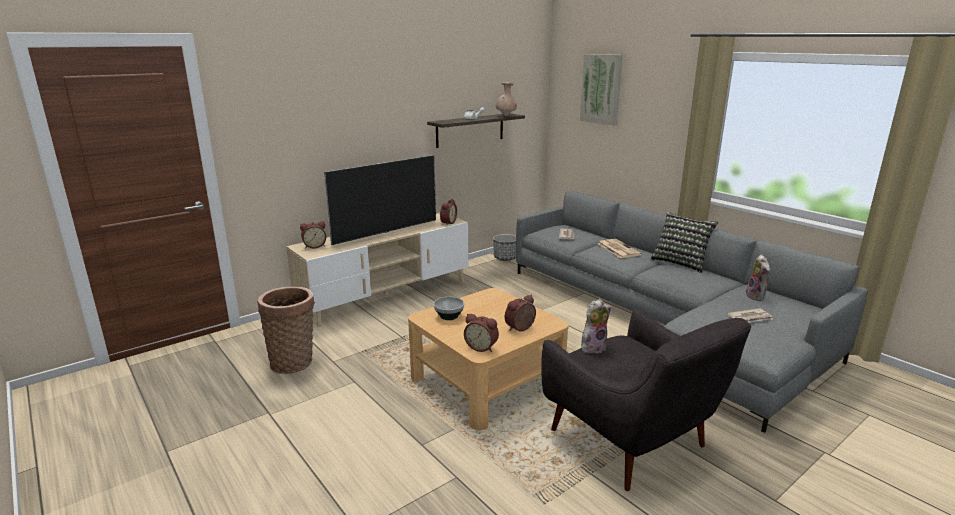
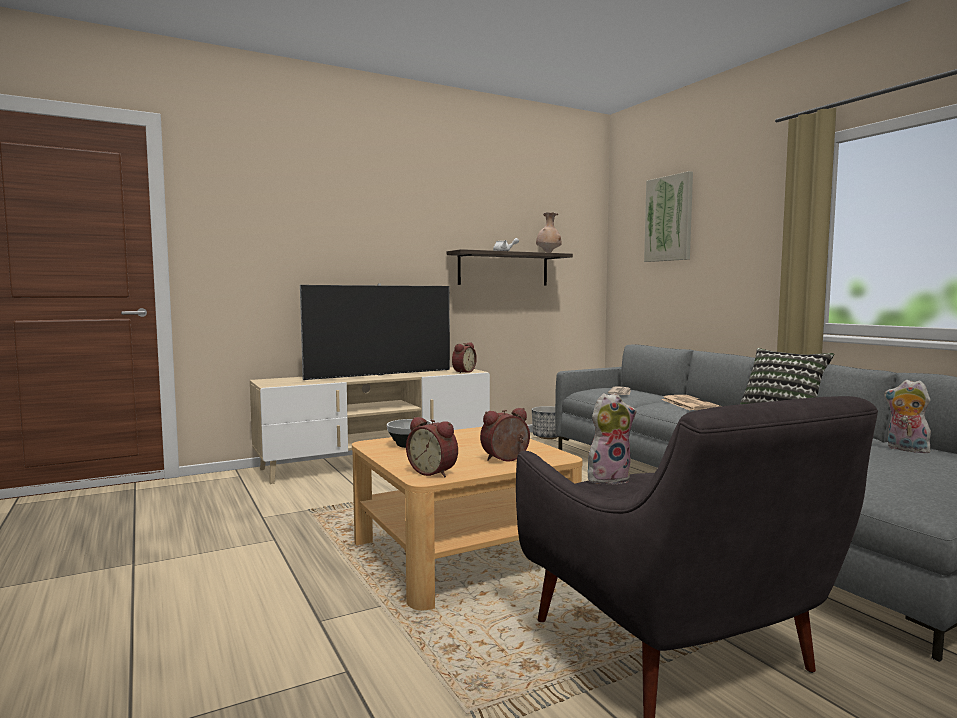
camera: 10 degrees right, 15 degrees down
(294, 361) = (212, 514): basket -> none
(314, 246) = (282, 380): alarm clock -> none
(750, 318) = (893, 467): newspaper -> none
(756, 297) = (905, 450): plush toy -> plush toy turned 135 degrees clockwise

